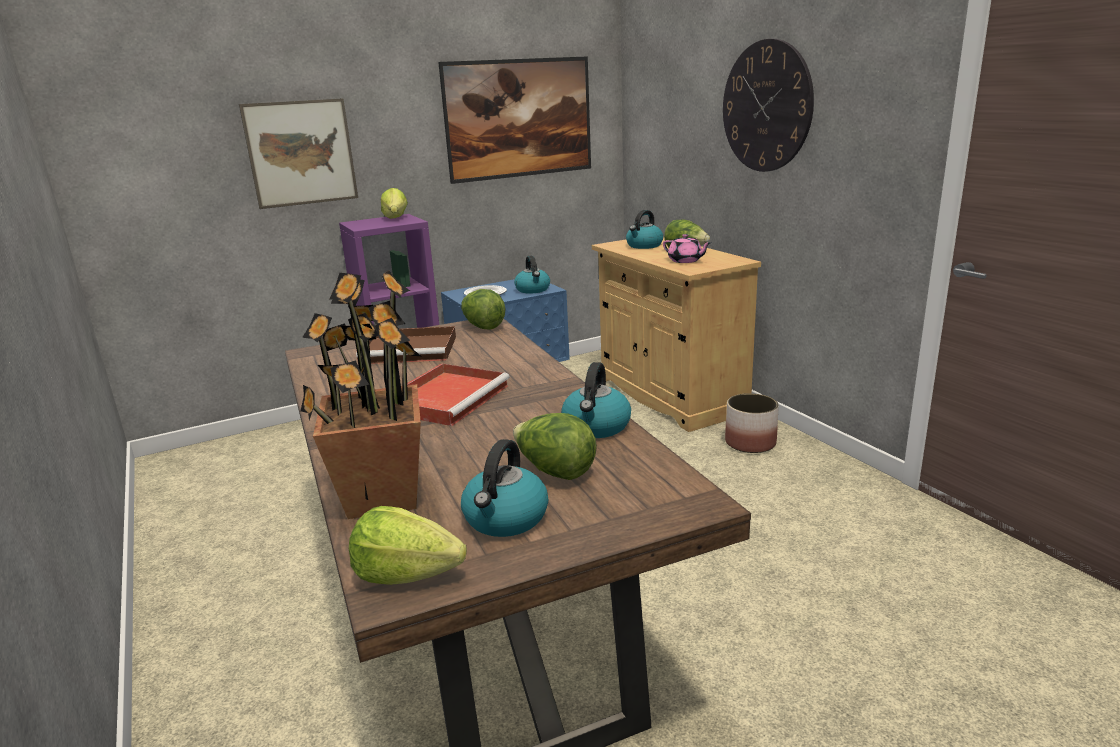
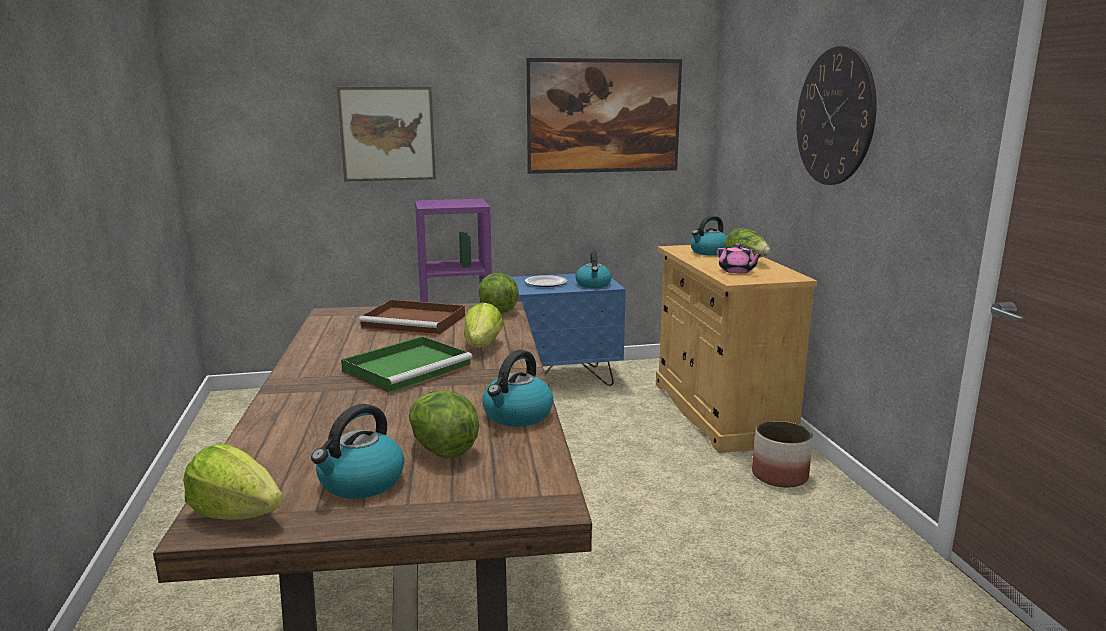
camera: 15 degrees right, 5 degrees down
(381, 496) = (277, 443): potted plant -> none
(395, 218) = (466, 201): lettuce -> lettuce (482, 346)
(447, 397) = (409, 368): red tray -> green tray

